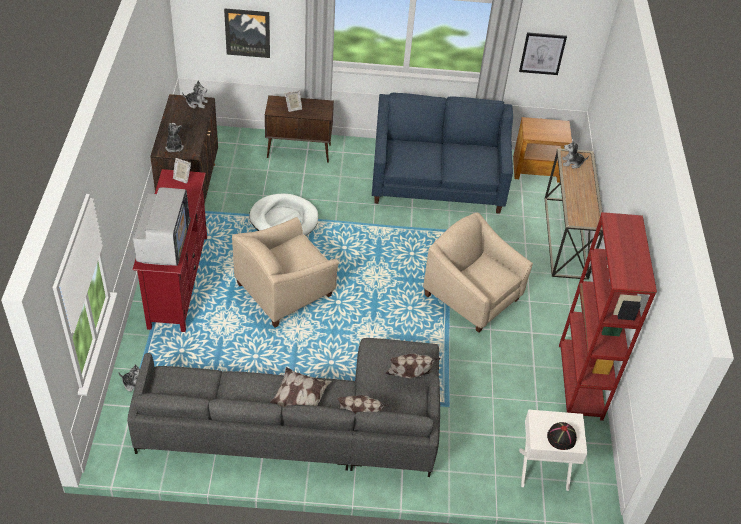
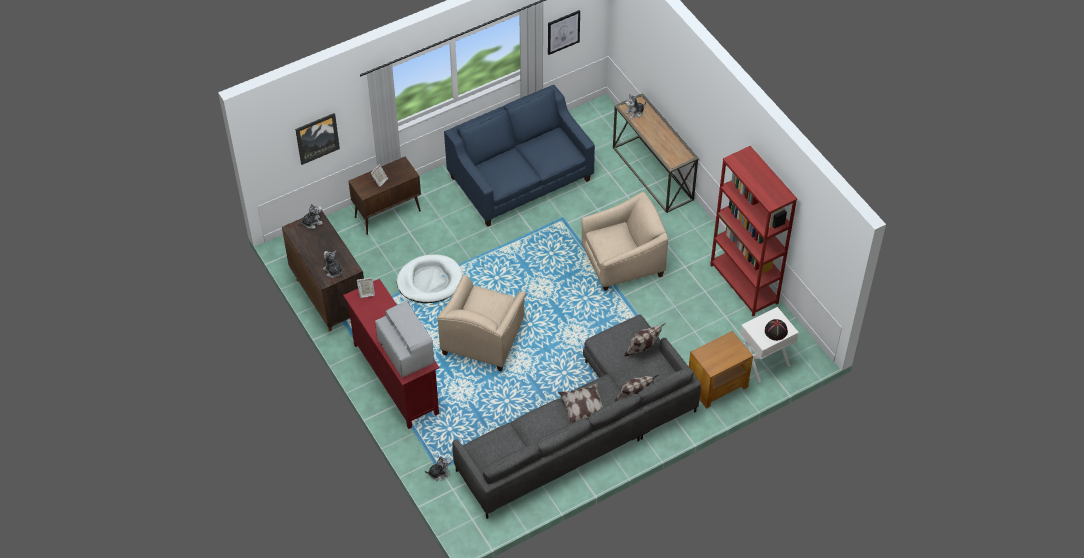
camera: 30 degrees left, 5 degrees up
(472, 297) = (622, 262): beige armchair -> beige armchair turned 150 degrees clockwise
(536, 169) = (587, 124): brown side table -> brown side table (716, 385)

